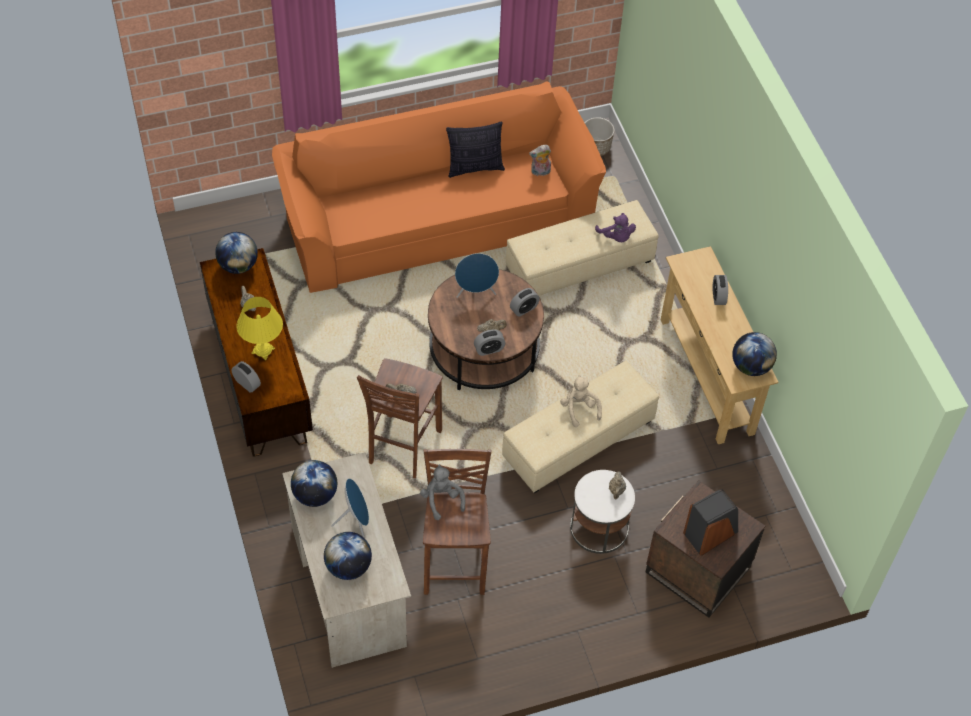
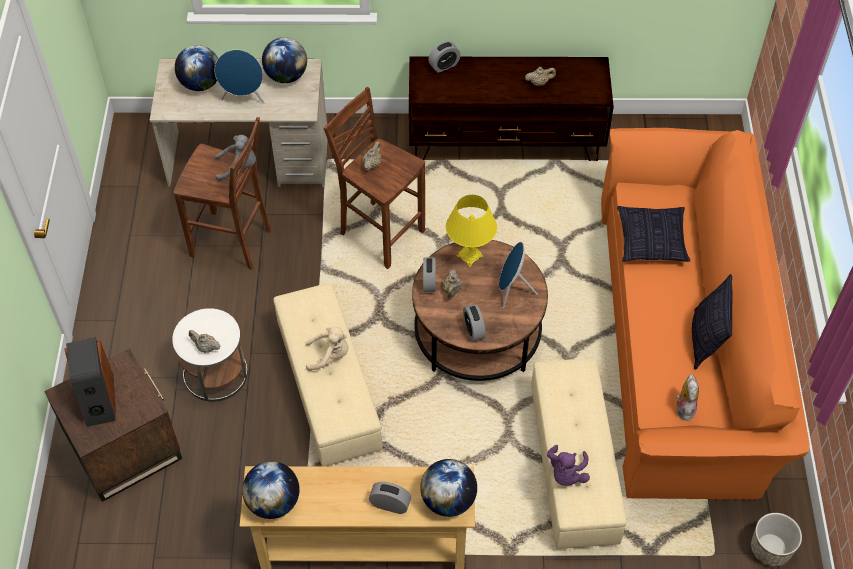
camera: 110 degrees right, 0 degrees up
(238, 265) = (594, 84): globe -> globe (448, 500)
(263, 350) = (479, 83): yellow table lamp -> yellow table lamp (470, 256)
(391, 212) = (651, 241): none -> pillow
(616, 237) = (566, 473): purple plush toy -> purple plush toy turned 60 degrees counterclockwise

